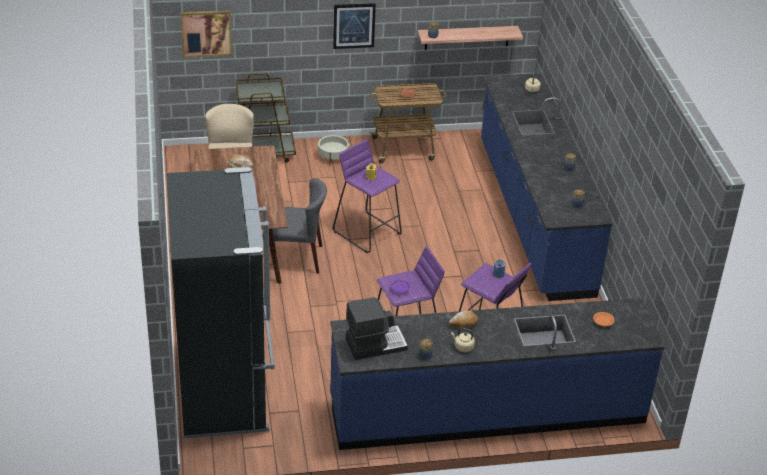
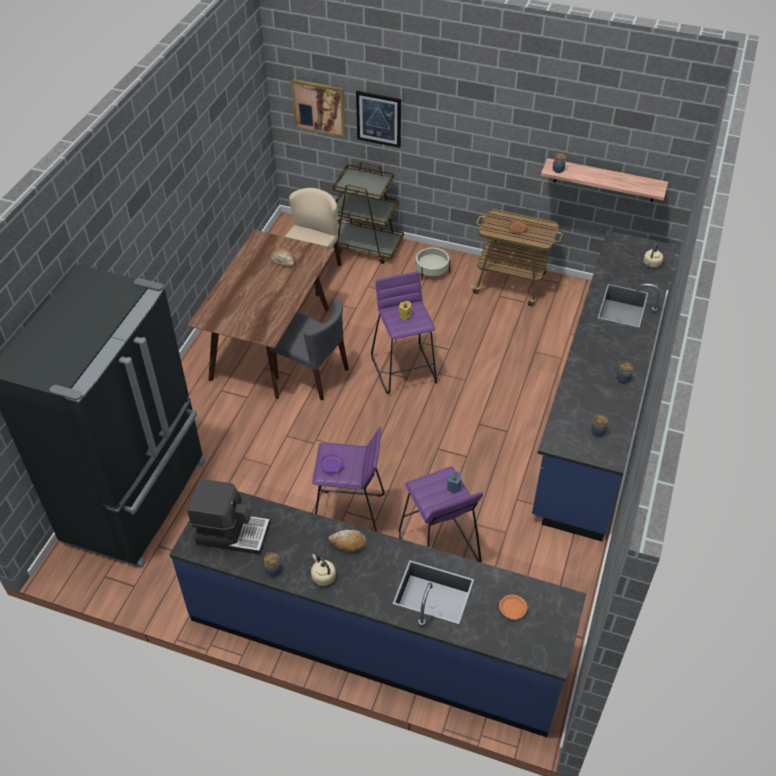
camera: 30 degrees right, 10 degrees up
(354, 25) = (475, 136): picture -> picture (379, 118)

